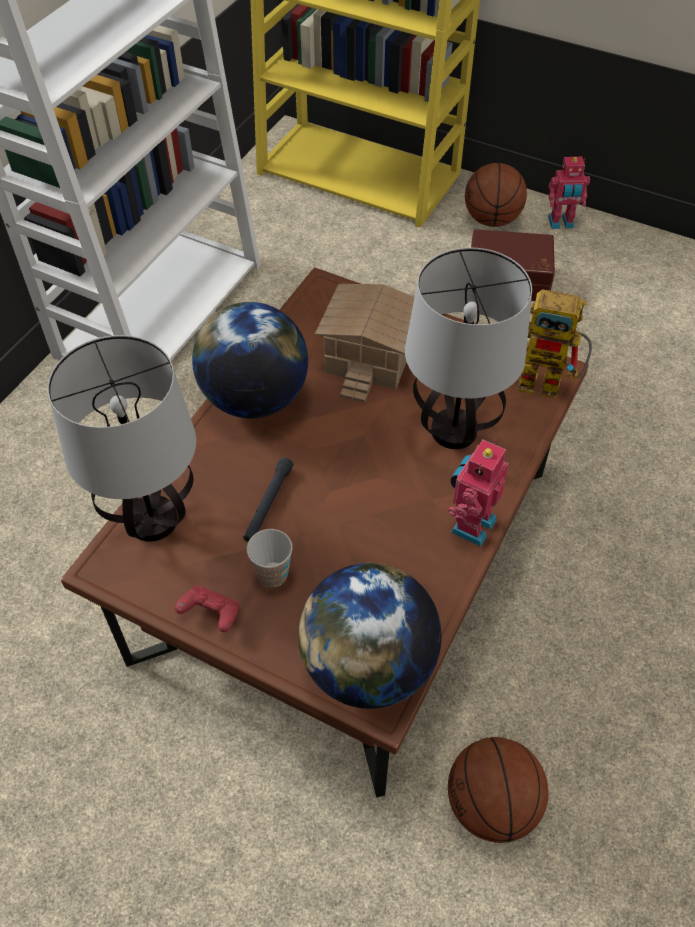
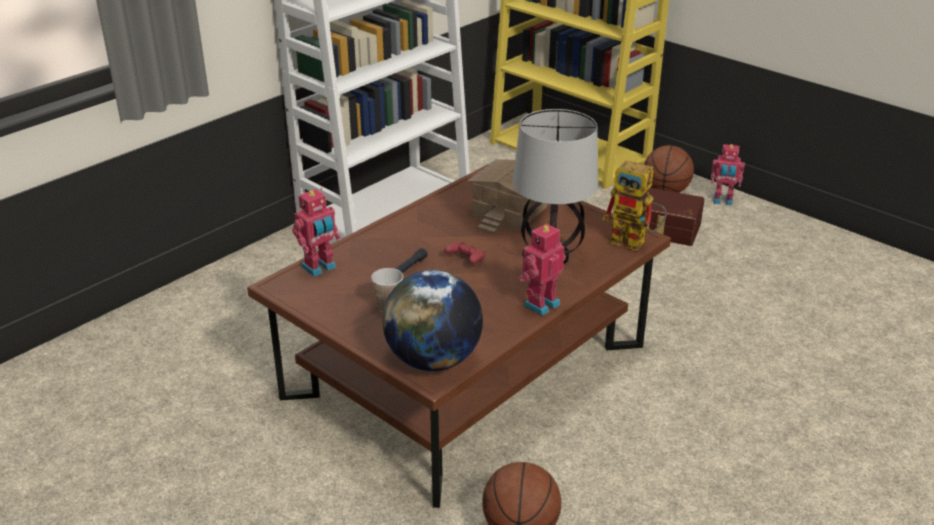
camera: 15 degrees right, 20 degrees down
(152, 519) = (320, 268): table lamp -> toy robot
(211, 614) = (338, 318): red game controller -> red game controller (465, 260)
(255, 398) = (416, 221): globe -> none

